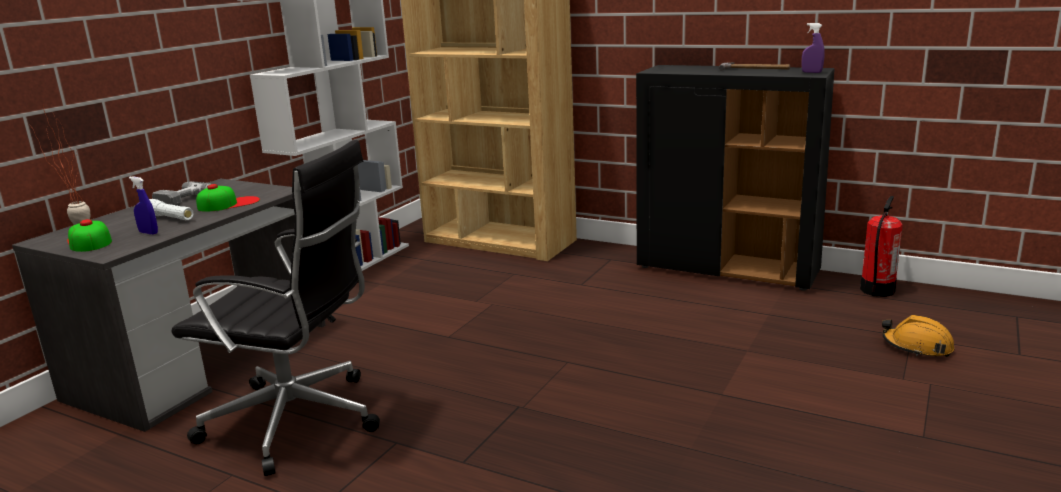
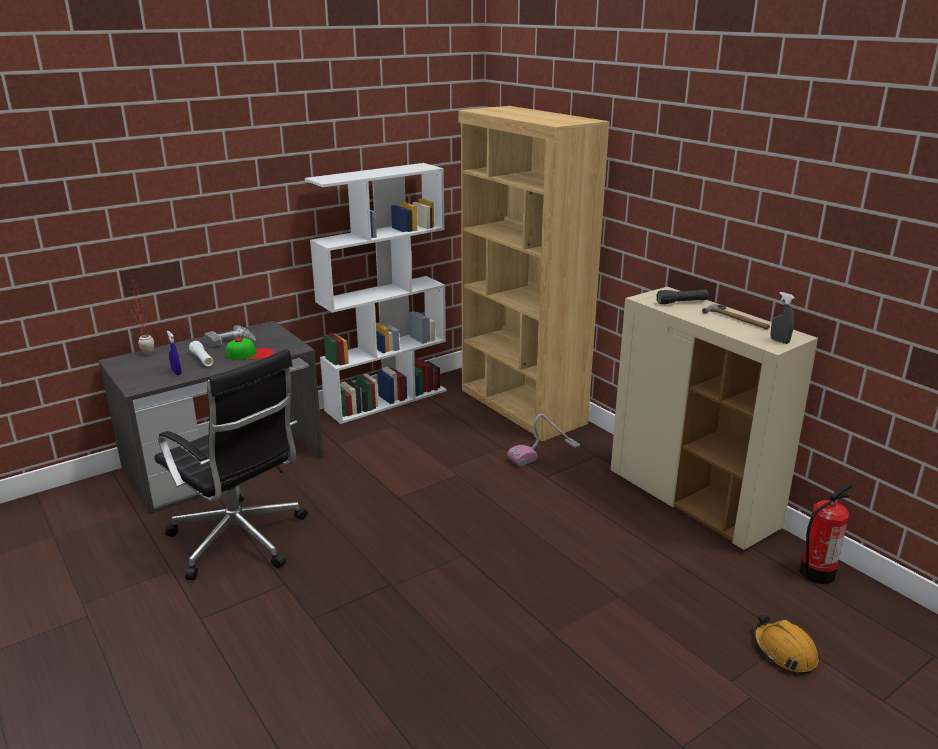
camera: 25 degrees right, 5 degrees up
(89, 241) = (138, 370): cap -> none
(559, 268) = (544, 453): none -> vacuum cleaner
(690, 68) = (682, 302): none -> black flashlight
(728, 269) = (692, 500): black cabinet -> beige cabinet
(811, 72) = (779, 341): purple spray bottle -> grey spray bottle

